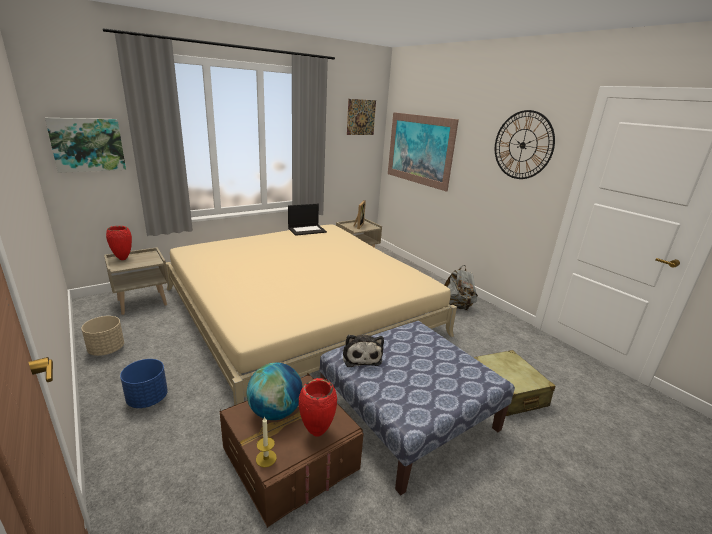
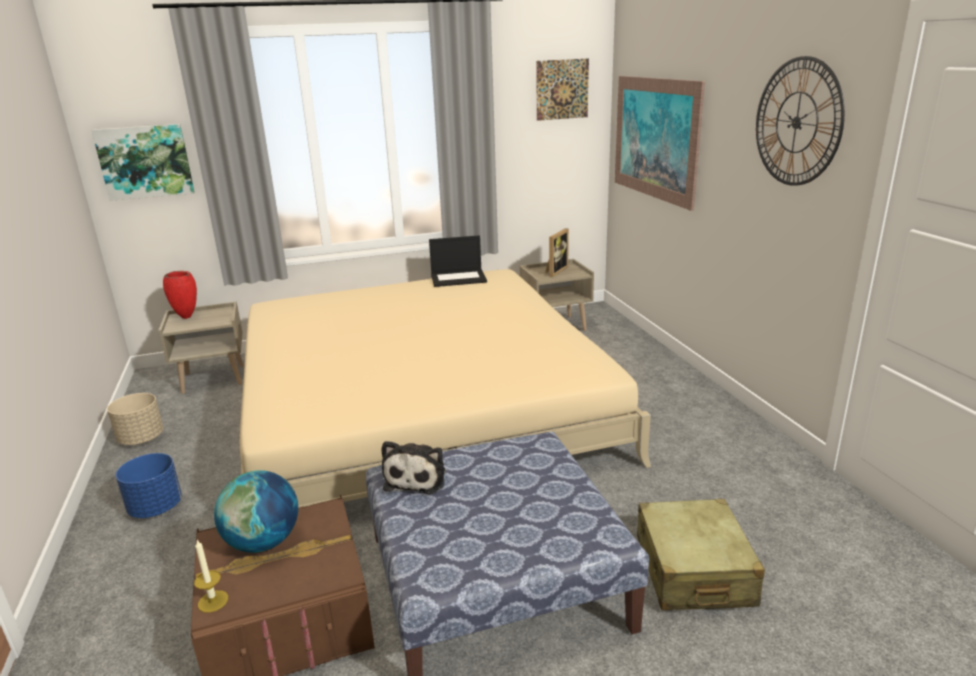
camera: 20 degrees right, 0 degrees up
(316, 433) = (298, 579): red vase -> none
(456, 306) = (688, 416): grey backpack -> none

